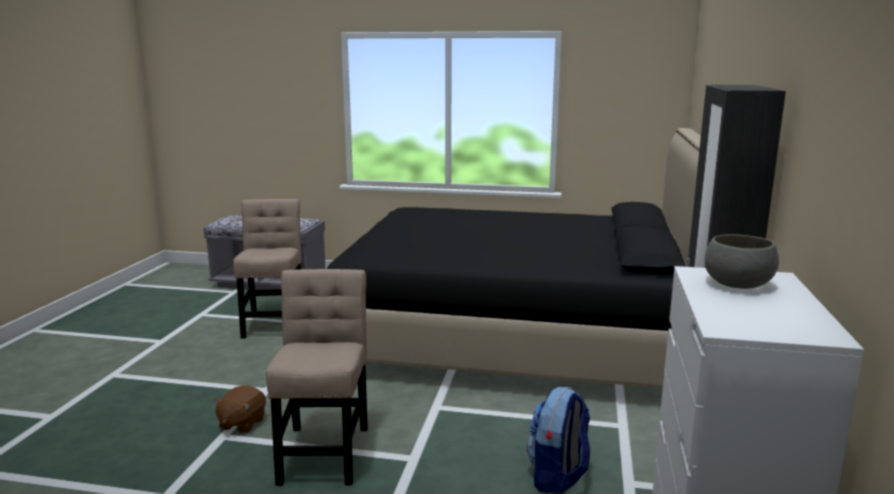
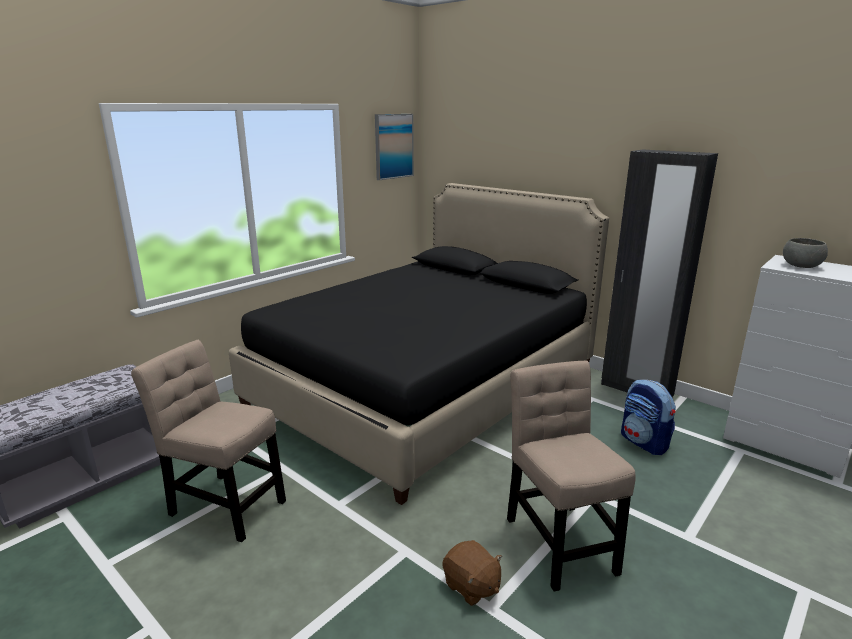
camera: 60 degrees left, 5 degrees up
(324, 450) = (558, 540): beige chair -> beige chair turned 45 degrees clockwise
(643, 79) = (393, 146): none -> picture

